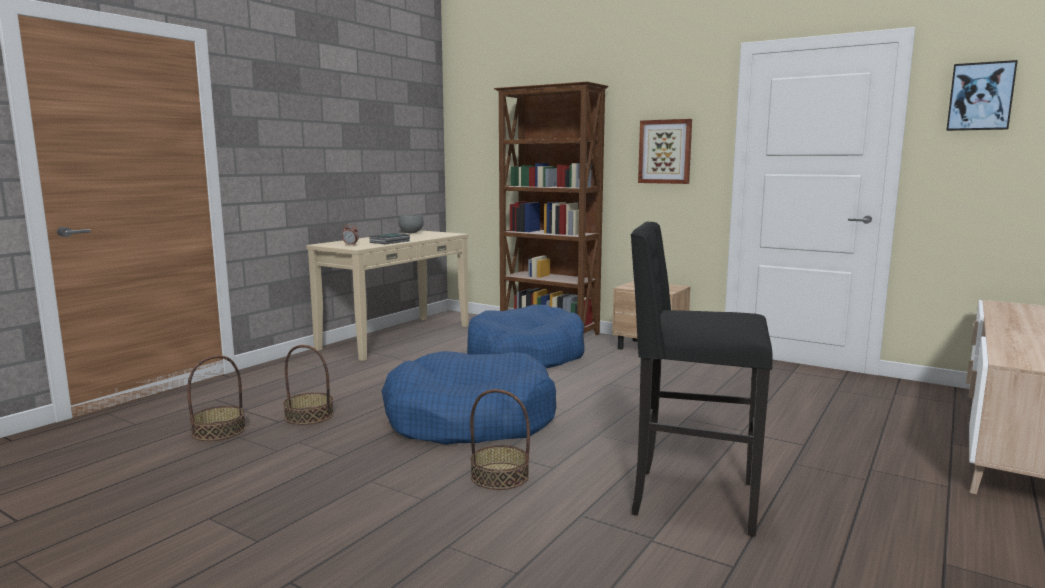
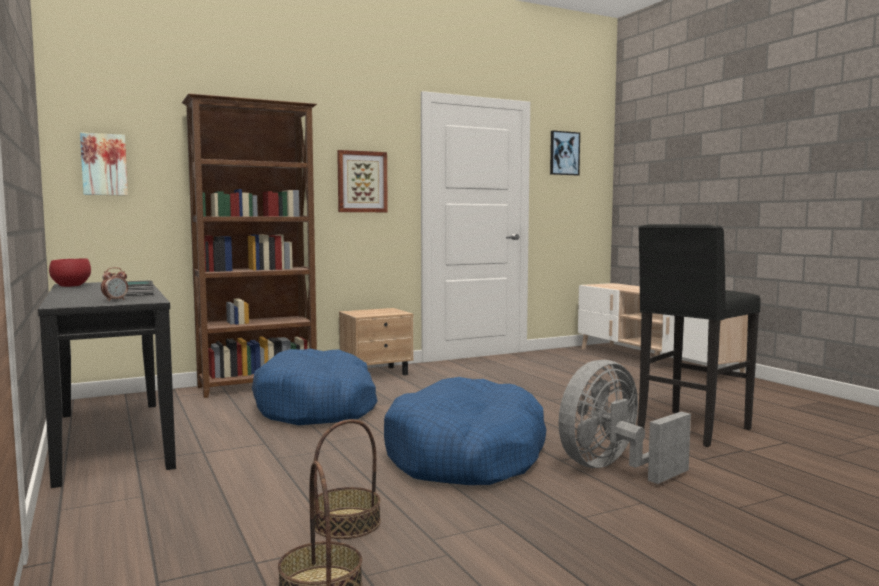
camera: 60 degrees left, 5 degrees down
(396, 337) = (111, 439): beige console table -> black console table
(410, 233) = (70, 286): grey bowl -> red bowl
(474, 145) = (104, 164): none -> picture
(499, 476) = (612, 468): basket -> grey fan

